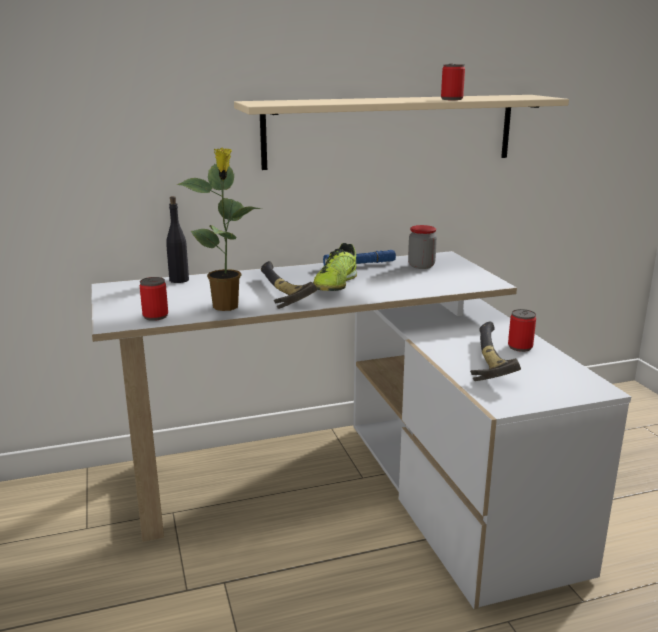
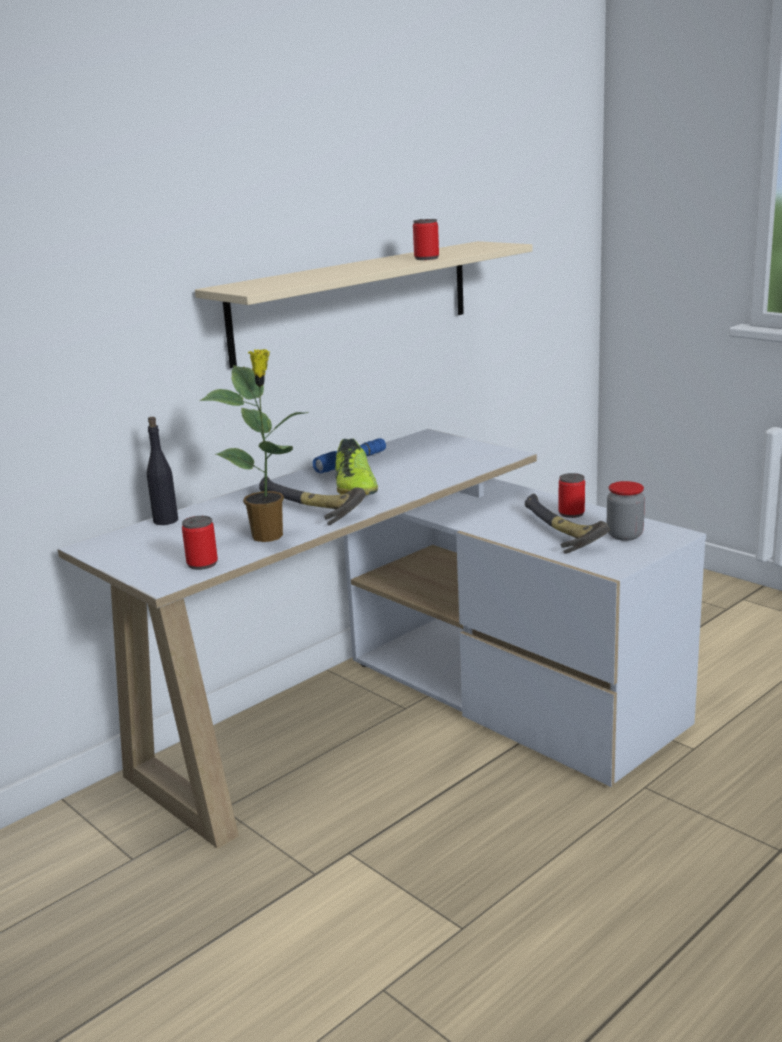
camera: 25 degrees left, 0 degrees up
(421, 266) = (417, 450): jar -> jar (624, 535)

